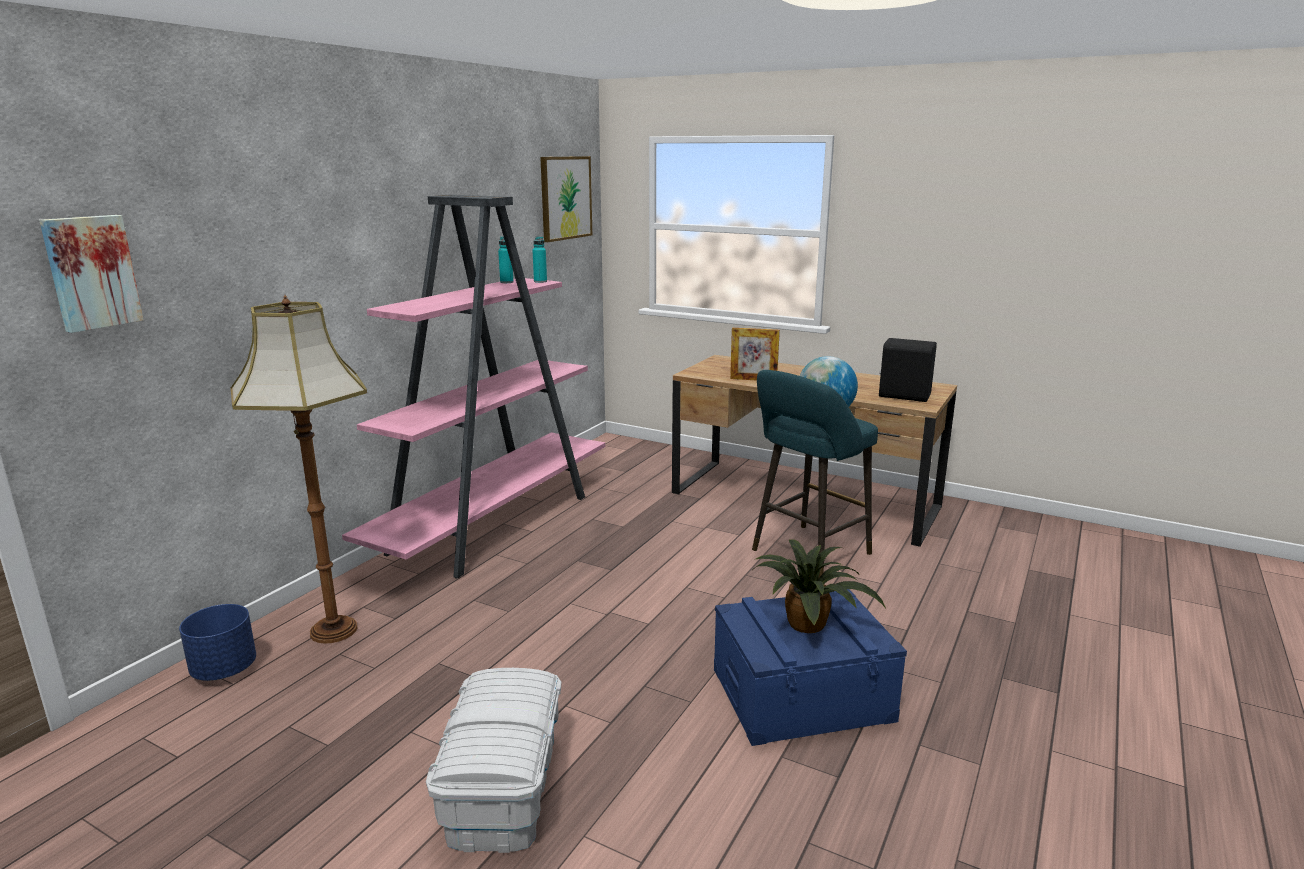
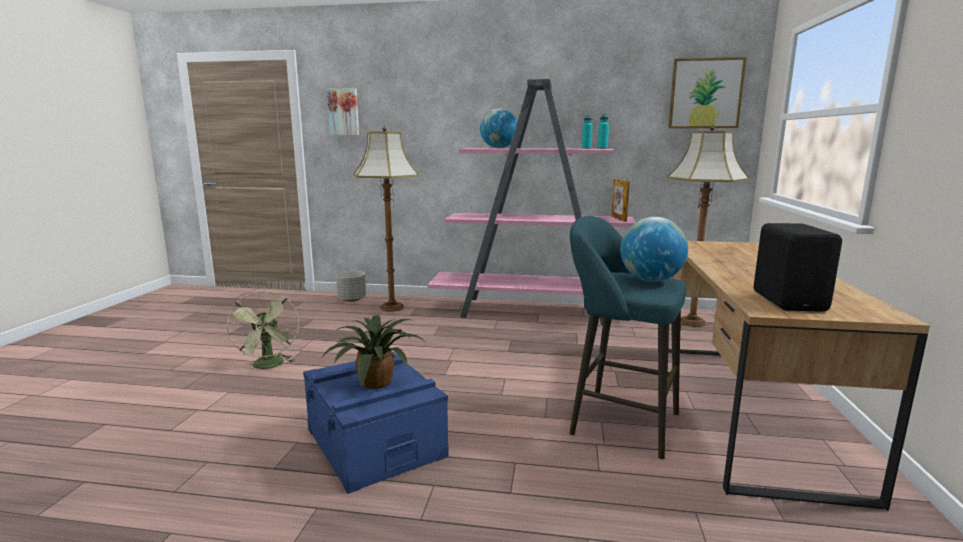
camera: 70 degrees right, 5 degrees down
(223, 670) = (352, 299): blue planter -> grey planter
(431, 302) = (498, 148): none -> globe
(502, 786) = (269, 366): white storage box -> green fan
(616, 459) = (693, 322): none -> floor lamp
(753, 379) = (711, 256): picture frame -> picture frame (618, 218)

